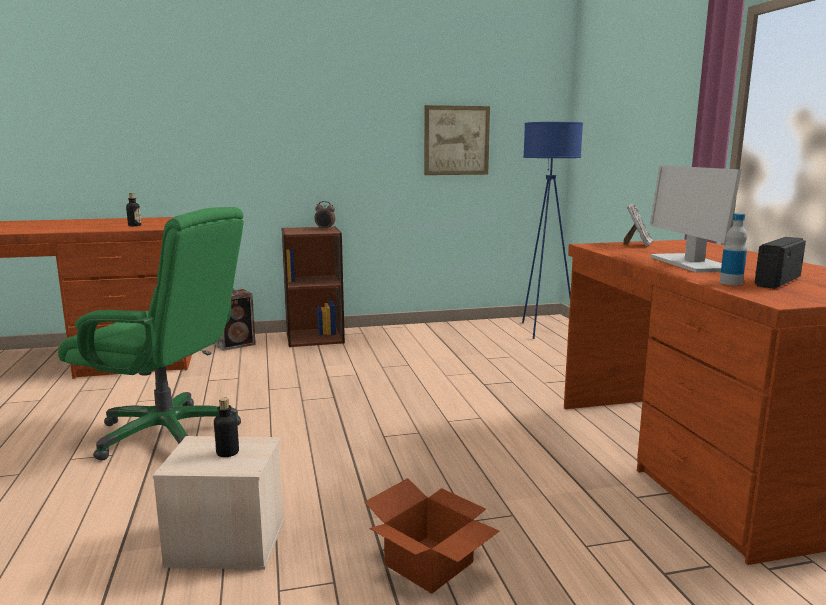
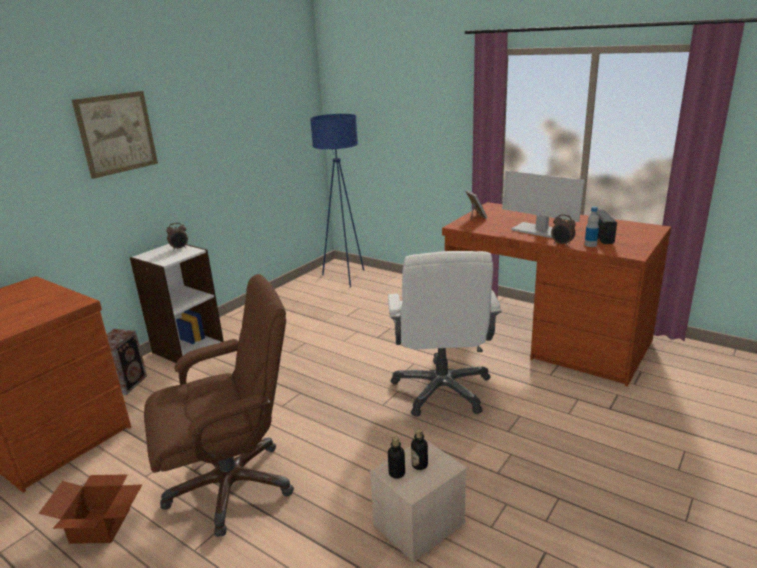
camera: 40 degrees left, 10 degrees up
(134, 225) = (33, 309): bottle -> bottle (396, 473)
(168, 433) = (232, 485): green office chair -> brown office chair
(314, 337) = (187, 347): brown bookcase -> white bookcase
(429, 565) = (529, 465): cardboard box -> cardboard box (101, 526)
(456, 140) = (252, 139): picture -> picture (117, 133)
(467, 451) = (442, 390): none -> white office chair
(684, 275) = (562, 244): none -> alarm clock

